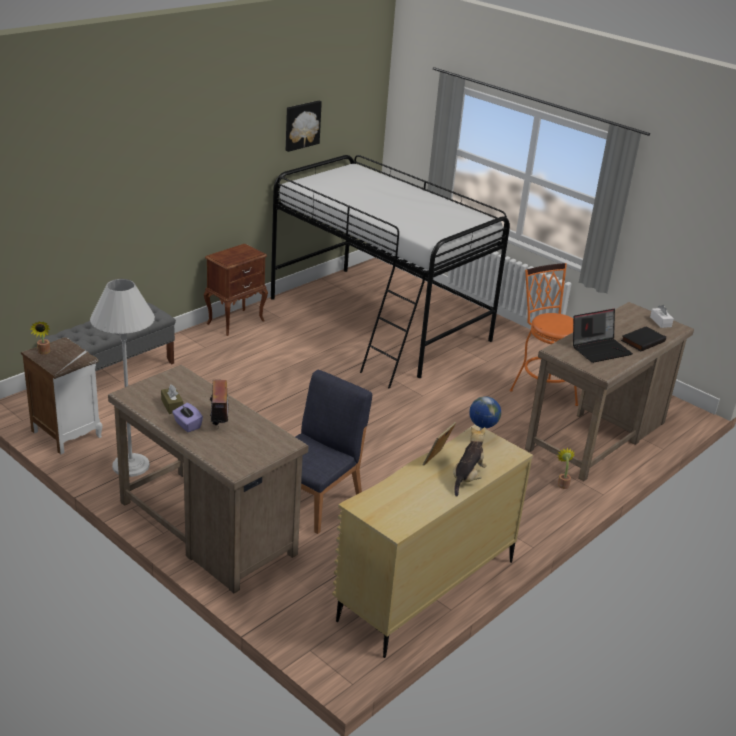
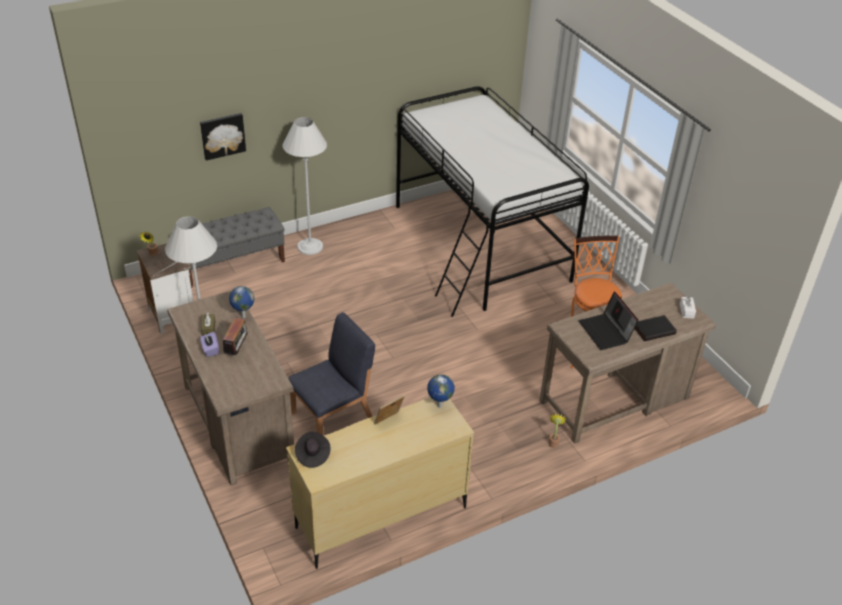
camera: 20 degrees right, 10 degrees up
(195, 346) = (310, 247): none -> white floor lamp
(206, 388) = (243, 316): none -> globe
(236, 322) = (354, 227): brown nightstand -> none
(301, 125) = (429, 61): picture -> picture (222, 135)
(374, 506) = (312, 455): none -> black hat
(467, 478) = (403, 444): plush toy -> none
(600, 349) = (606, 332): laptop -> laptop turned 75 degrees clockwise

